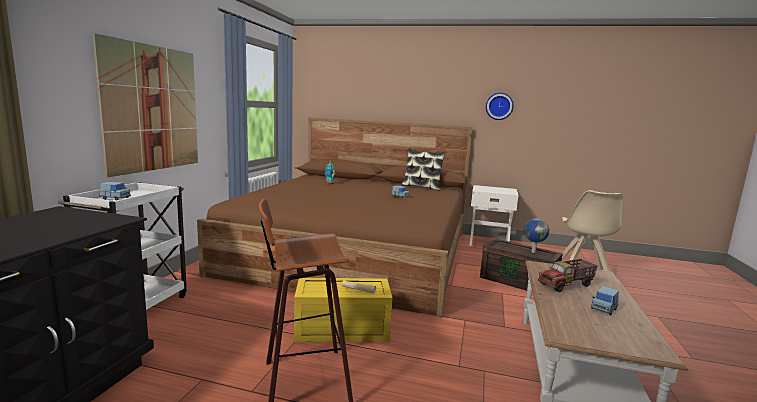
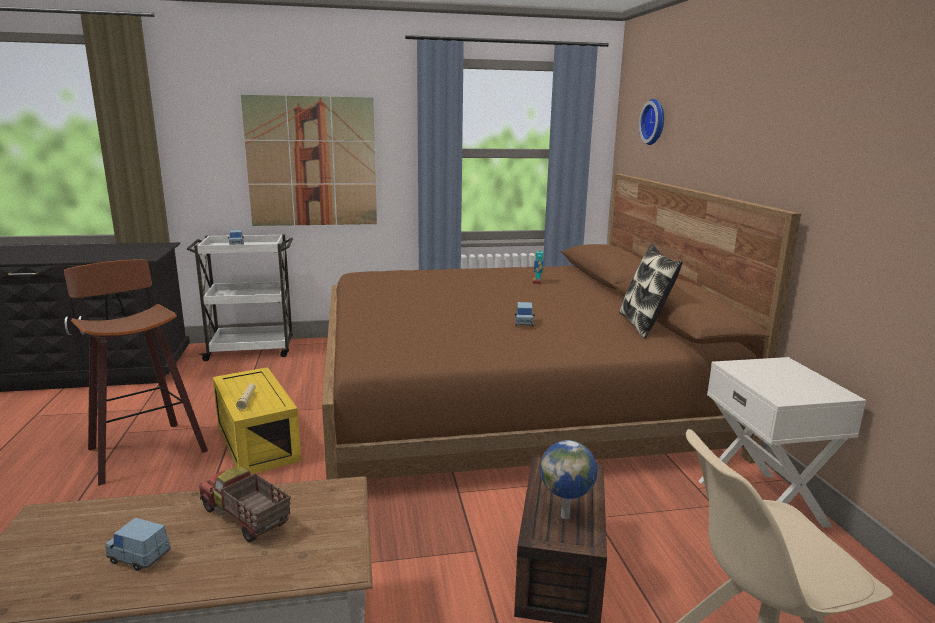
camera: 65 degrees right, 5 degrees up
(499, 106) = (864, 164): wall clock -> wall clock (655, 122)

